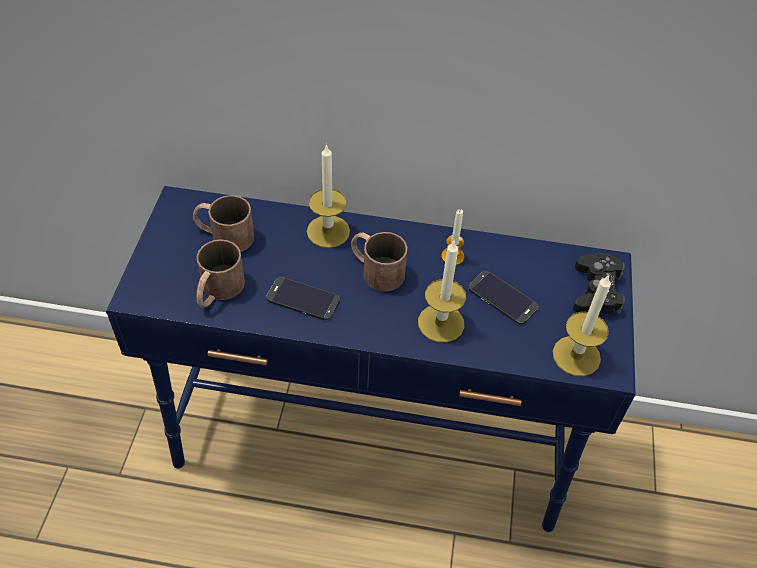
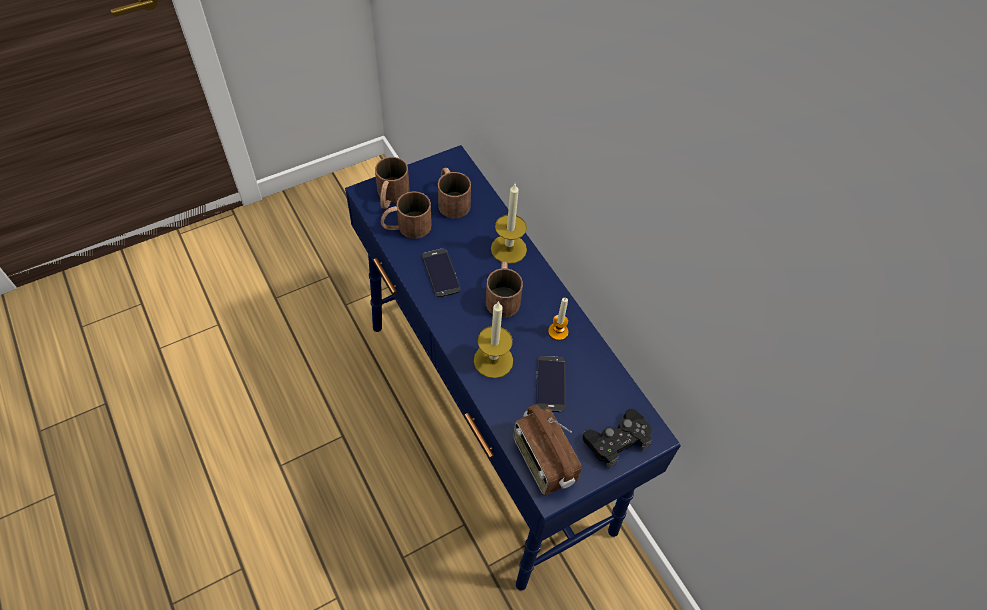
camera: 50 degrees right, 5 degrees up
(165, 279) = (391, 197): none -> brown mug
(576, 356) = (542, 461): candle -> radio

